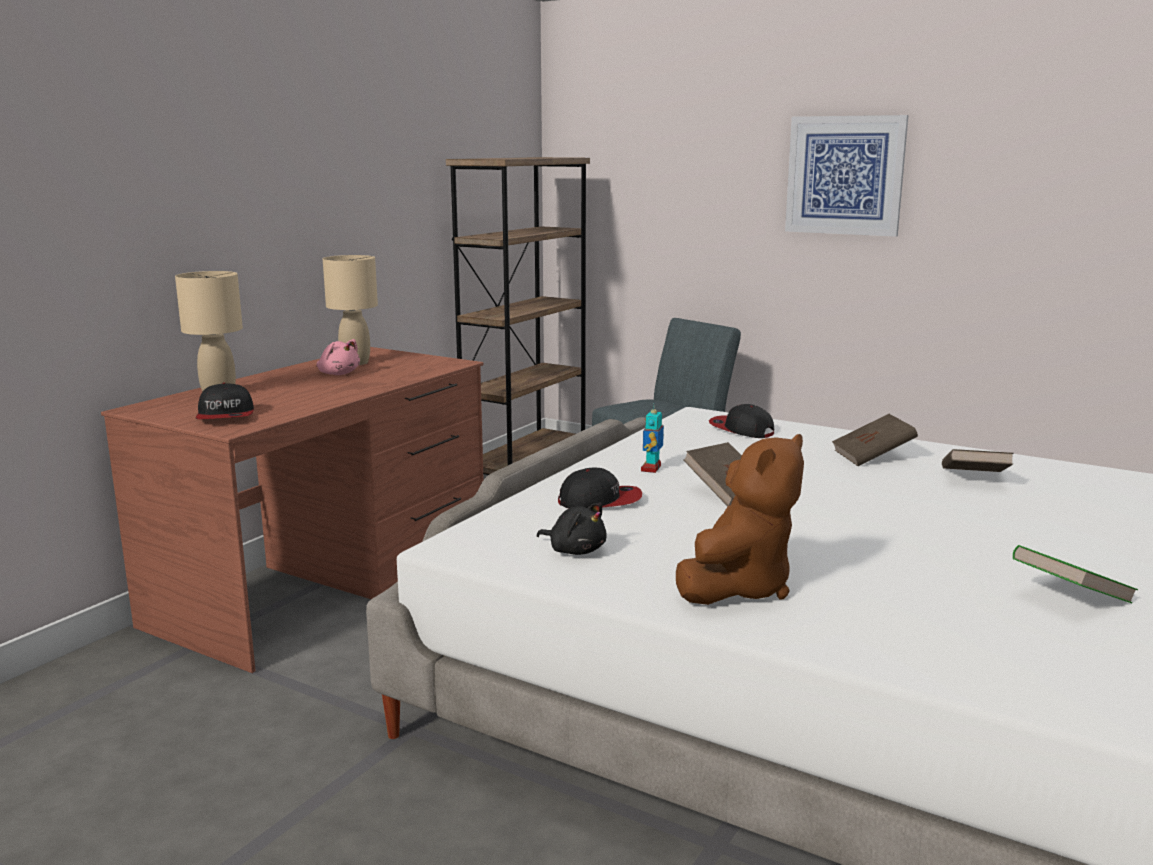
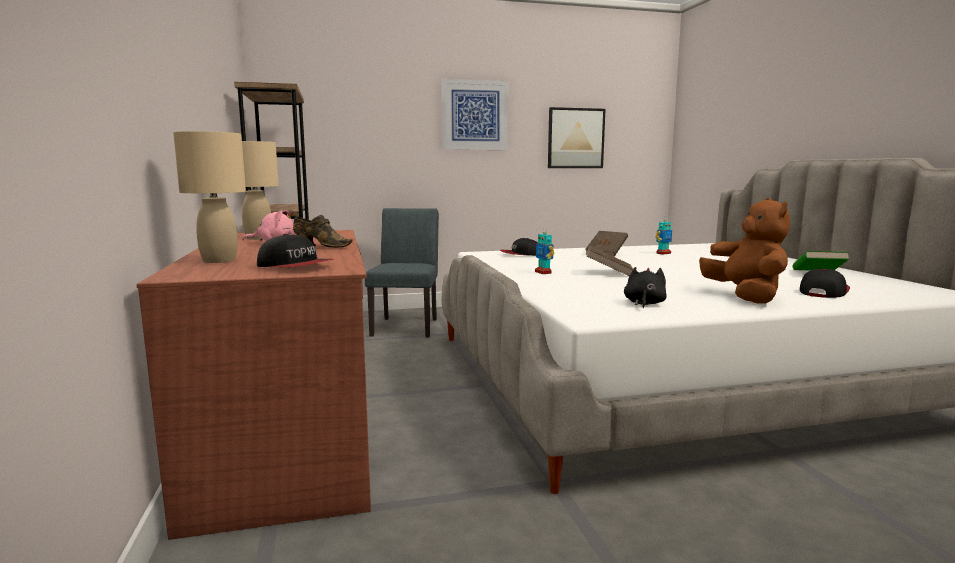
camera: 45 degrees left, 5 degrees down
(343, 389) = (321, 246): none -> brown shoe
(575, 550) = (644, 304): black plush toy -> black plush toy turned 60 degrees counterclockwise
(600, 501) = (573, 286): cap -> cap (823, 291)
(973, 479) = (663, 253): brown book -> toy robot
(1042, 219) = (575, 138): none -> picture

